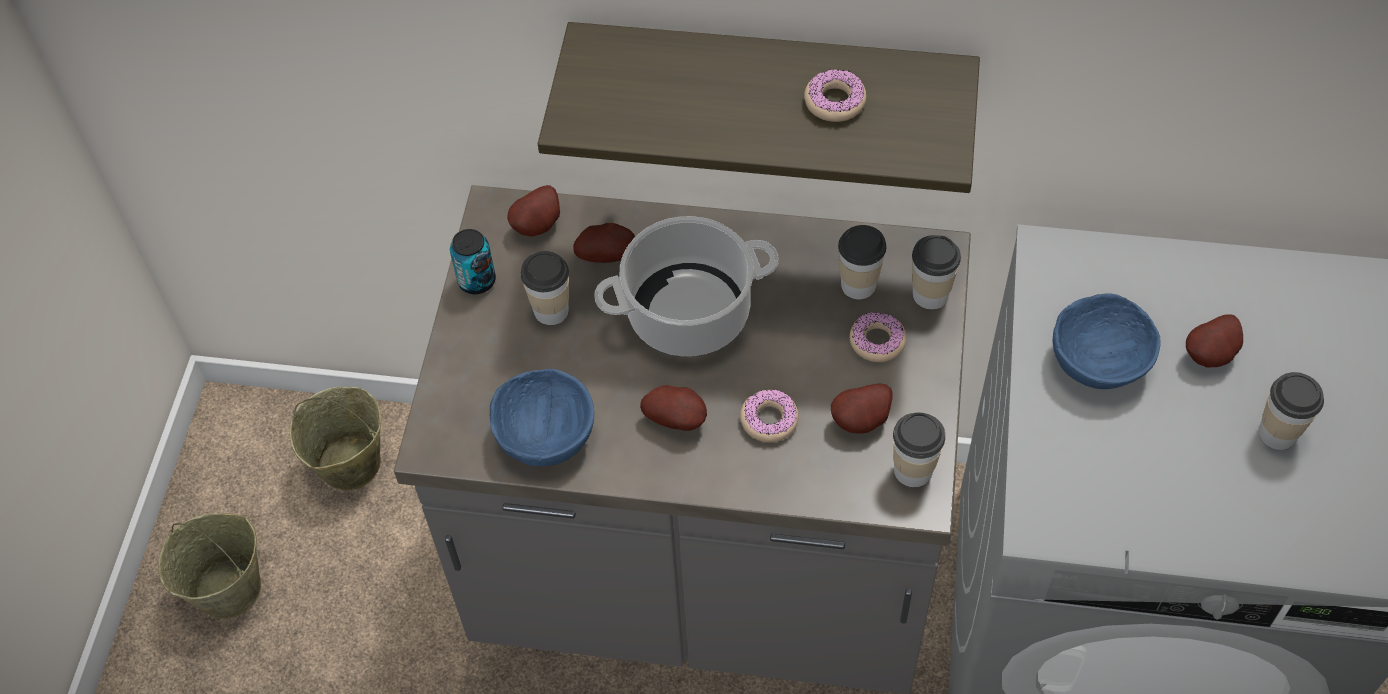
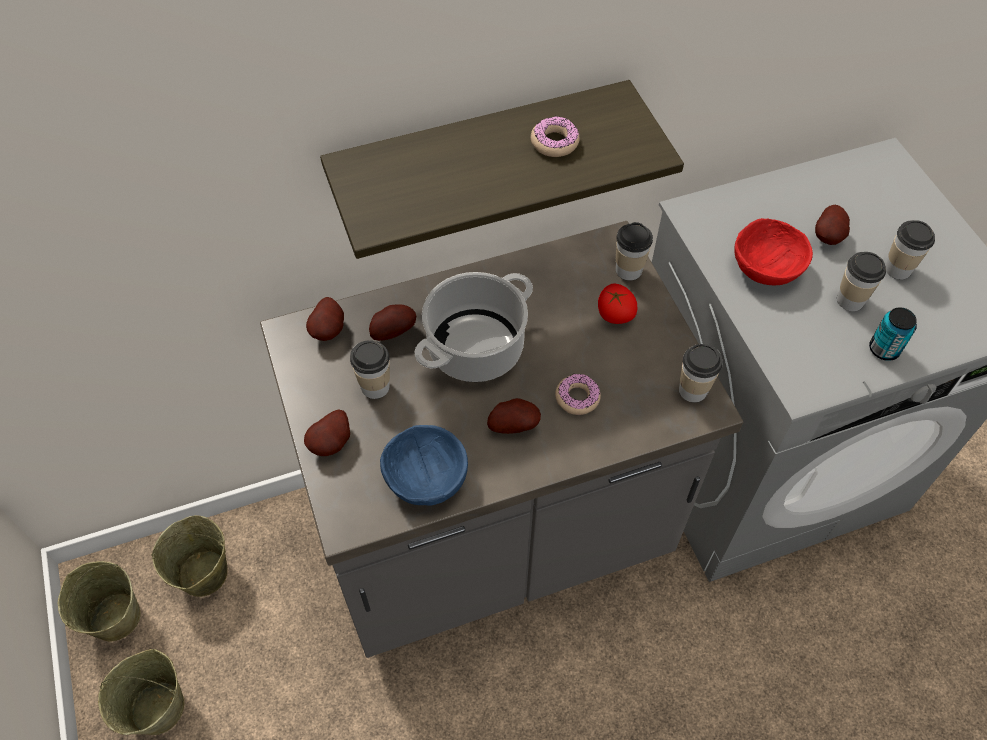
camera: 30 degrees left, 0 degrees up
(234, 467) = (115, 616): none -> beige bucket
(477, 281) = (306, 388): can -> can (884, 349)
(858, 284) = (578, 282): cup -> cup (850, 300)
(863, 422) = (640, 372): potato -> potato (333, 444)
(877, 341) = (614, 314): donut -> tomato
(1099, 360) = (766, 267): blue bowl -> red bowl

